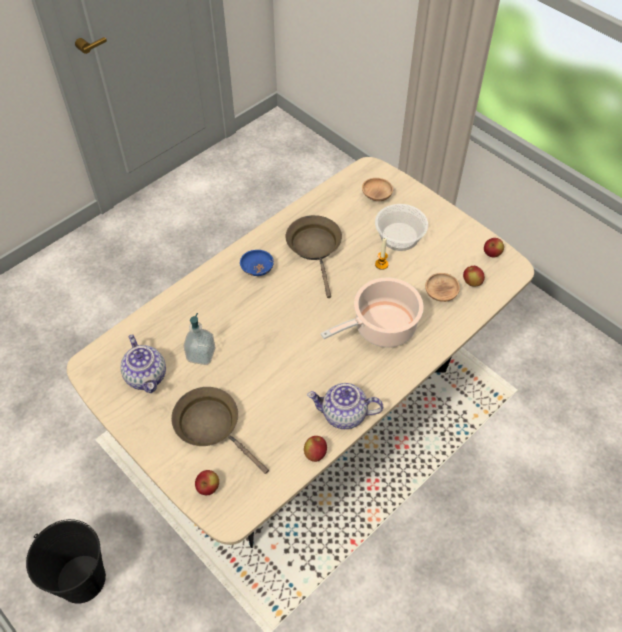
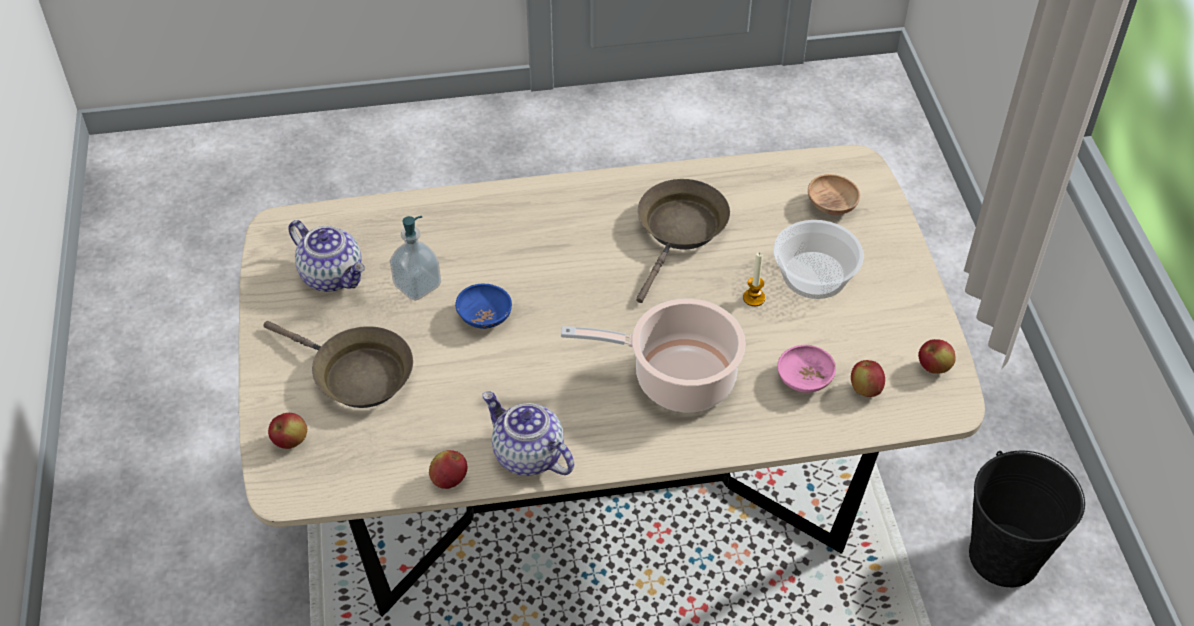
camera: 35 degrees right, 5 degrees down
(81, 580) = (159, 523): black bucket -> black bucket (1004, 557)
(147, 376) = (333, 275): teapot -> teapot turned 60 degrees counterclockwise
(211, 426) = (356, 374): brown frying pan -> brown frying pan turned 135 degrees clockwise
(257, 269) = (579, 219): blue bowl -> blue bowl (484, 316)
(441, 293) = (804, 379): brown bowl -> pink bowl

